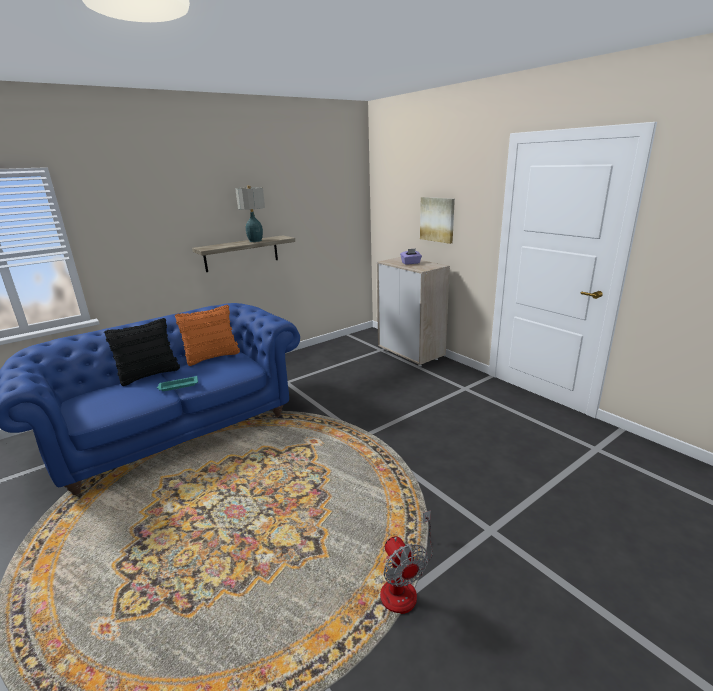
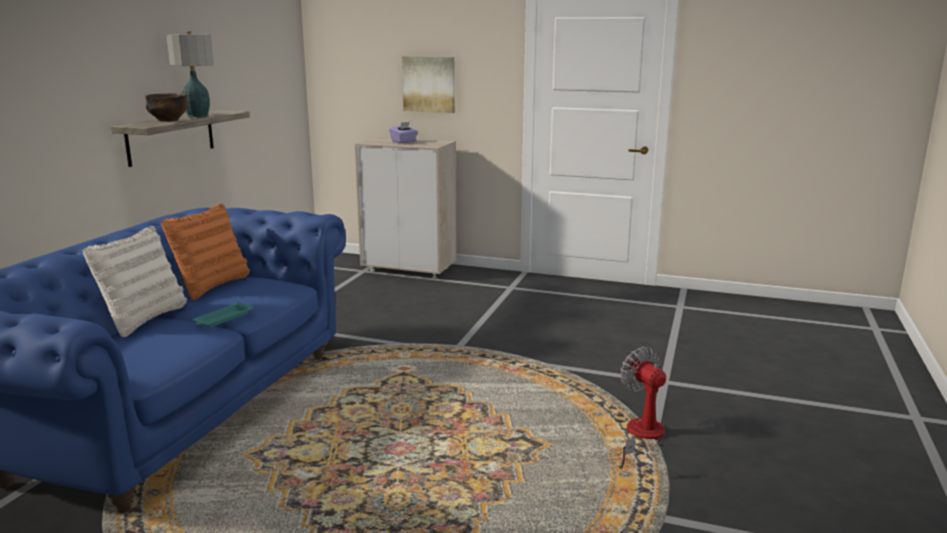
camera: 35 degrees left, 5 degrees down
(149, 375) = (144, 320): black pillow -> beige pillow
(229, 244) = (168, 120): none -> bowl
(404, 585) = (642, 437): fan -> fan turned 150 degrees counterclockwise

